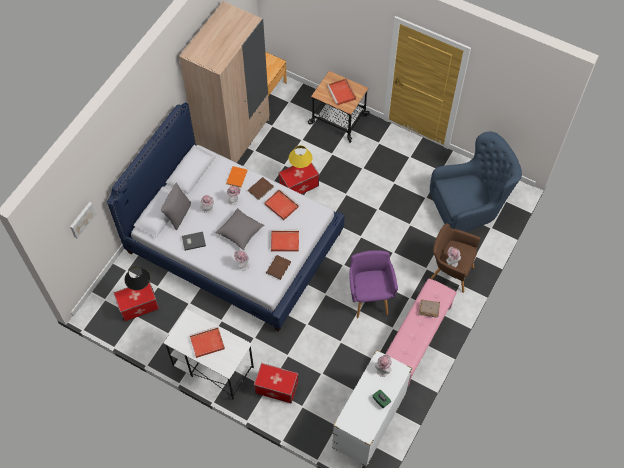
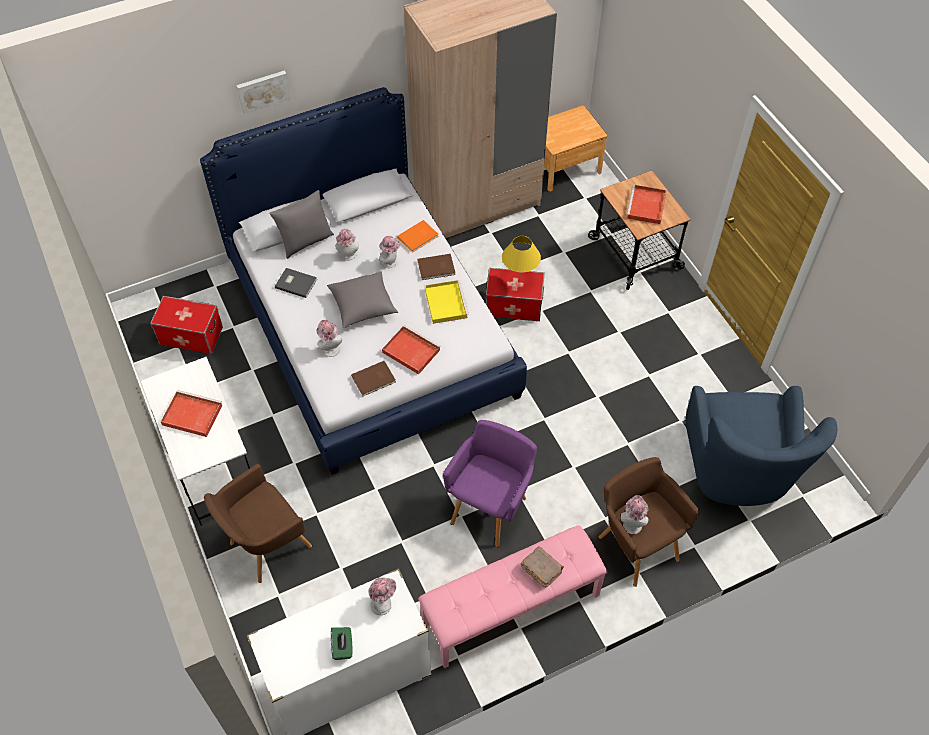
camera: 35 degrees right, 5 degrees down
(82, 219) = (146, 158): picture -> picture (263, 90)
(141, 290) = (197, 312): black table lamp -> none
(276, 387) = (267, 547): storage box -> brown armchair
(281, 205) = (445, 302): red tray -> yellow tray
(469, 206) = (738, 470): blue armchair -> blue armchair turned 75 degrees clockwise

